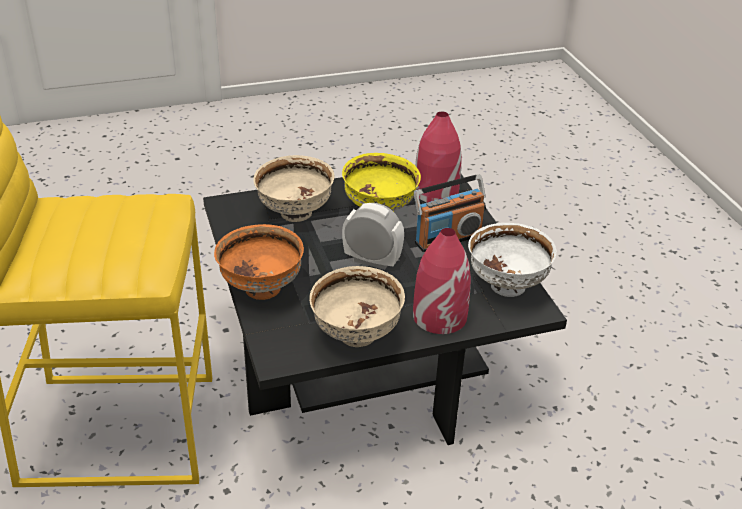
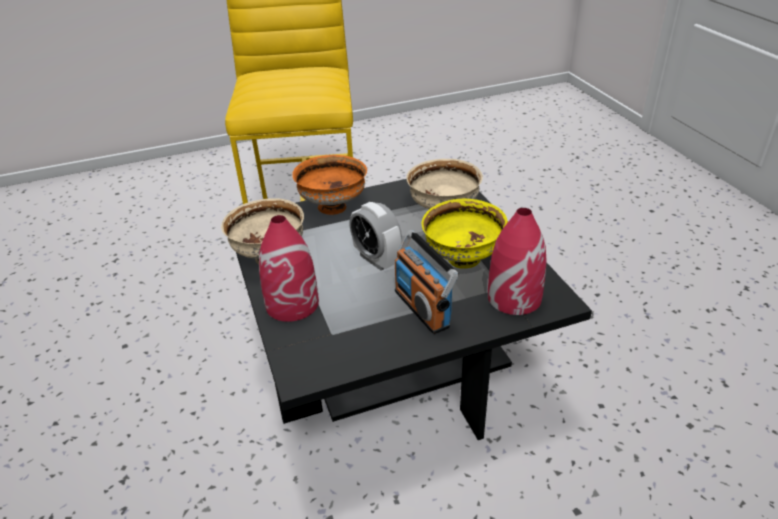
camera: 90 degrees right, 0 degrees up
(372, 261) = (376, 259): alarm clock -> alarm clock turned 120 degrees clockwise
(506, 286) = (340, 352): white bowl -> none

